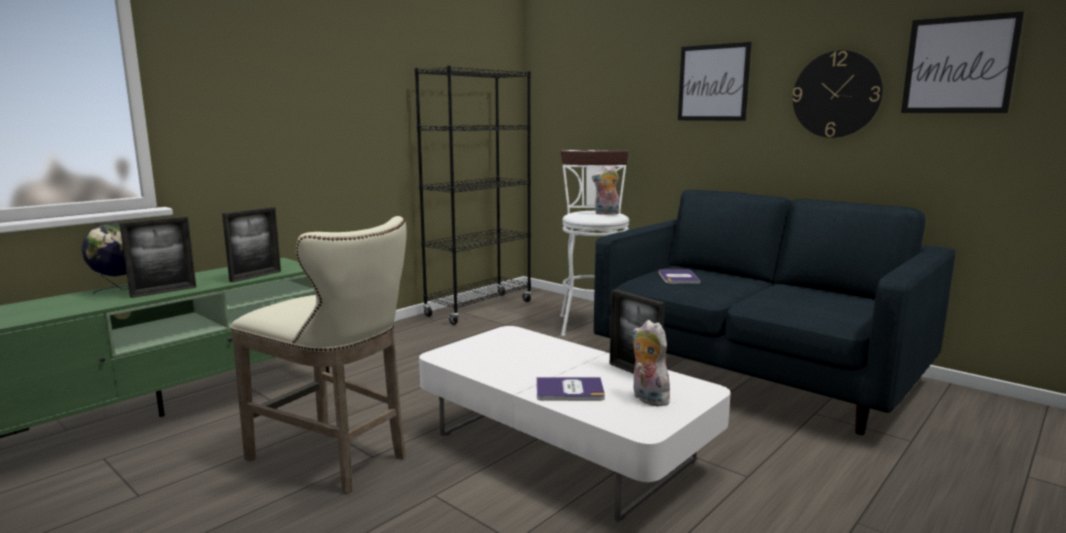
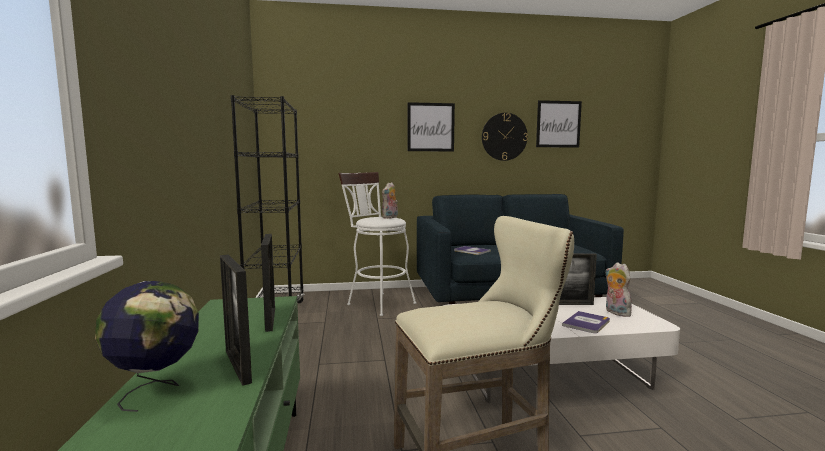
camera: 50 degrees left, 5 degrees down
(164, 292) = (238, 366): picture frame -> picture frame turned 150 degrees clockwise
(647, 398) = (615, 312): plush toy -> plush toy turned 60 degrees clockwise

